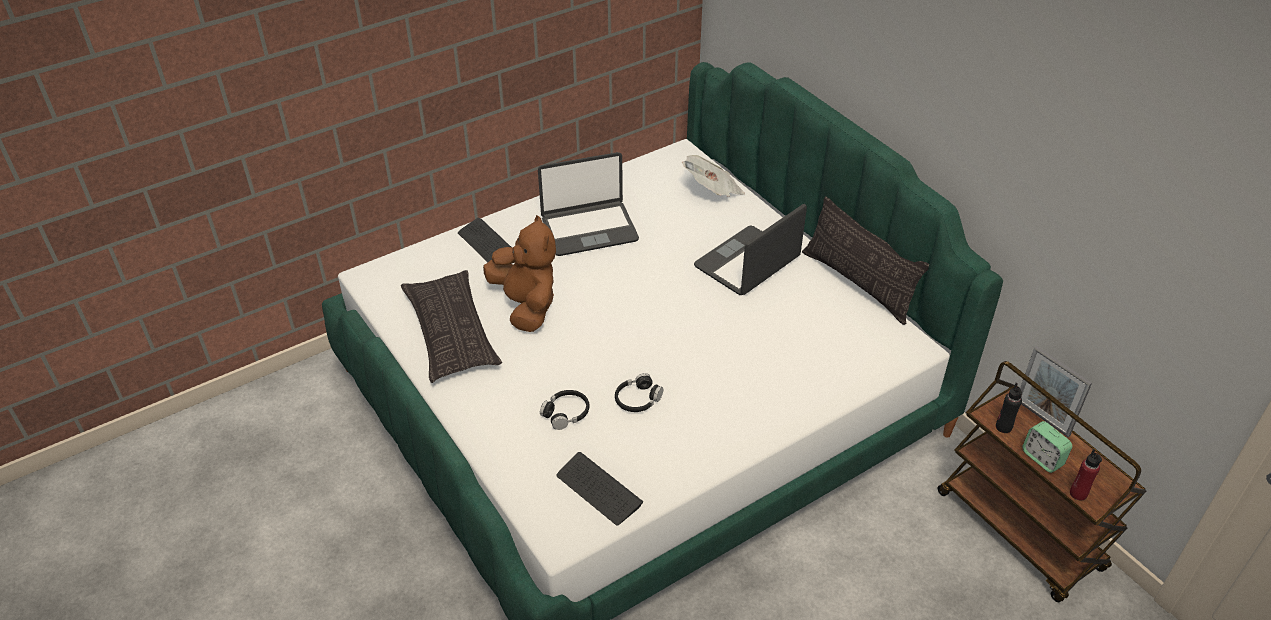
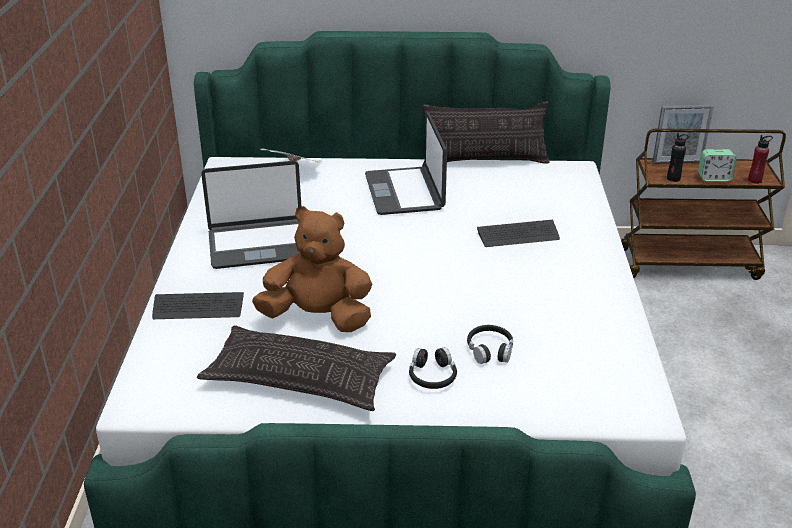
camera: 55 degrees left, 10 degrees down
(589, 229) = (258, 245): laptop -> laptop turned 60 degrees clockwise
(598, 490) = (603, 368): keyboard -> keyboard (518, 235)
(637, 399) = (510, 305): black headphones -> black headphones (432, 376)

